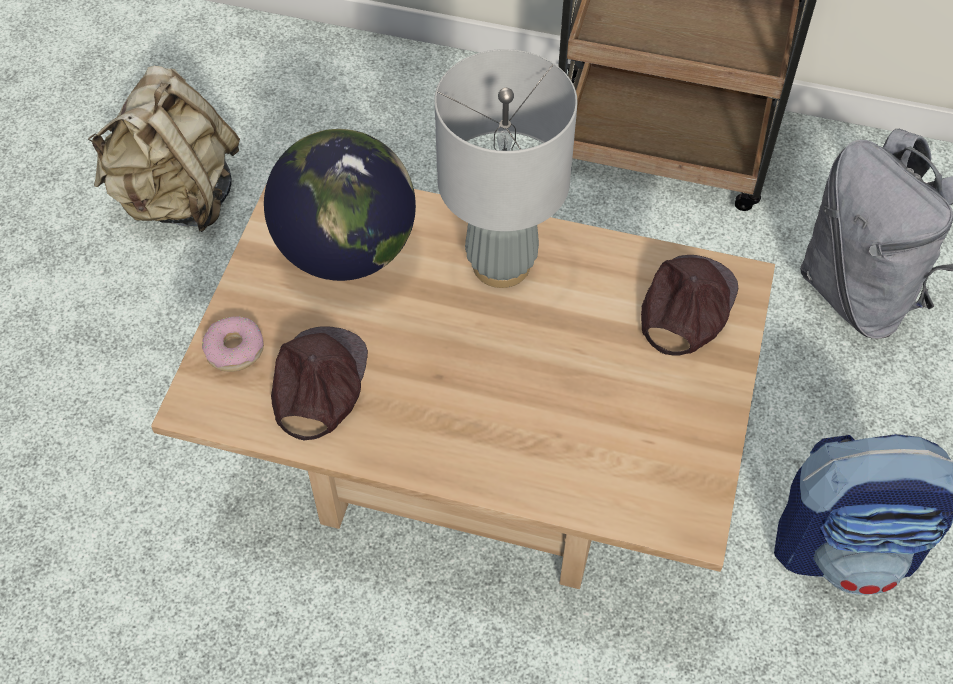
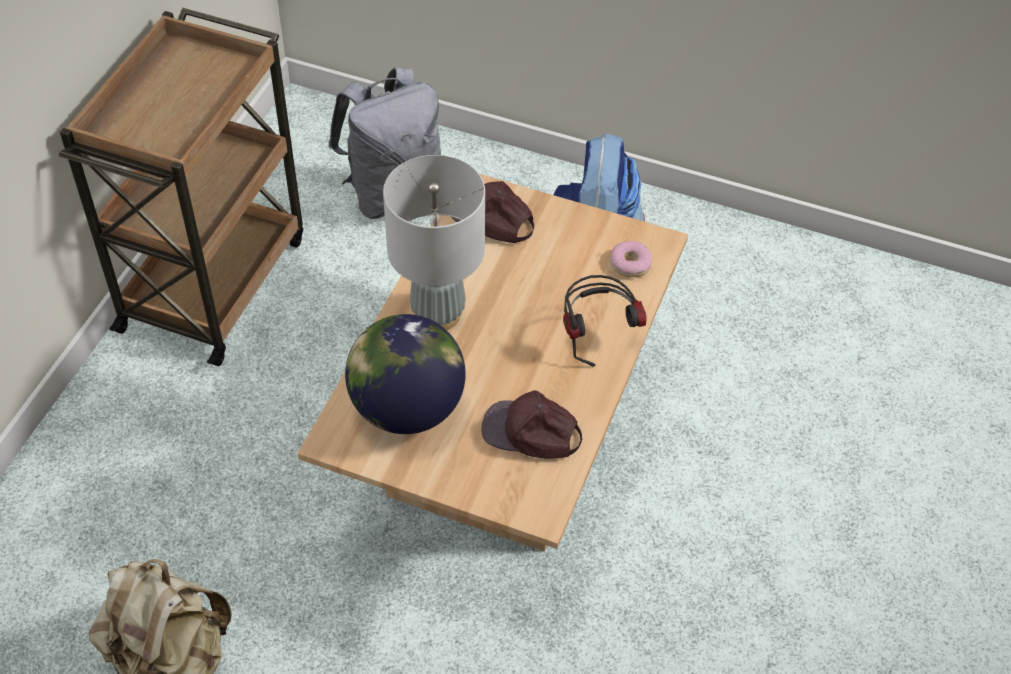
camera: 85 degrees left, 5 degrees down
(235, 349) = (493, 486): donut -> donut (630, 264)
(492, 450) = (597, 336): none -> headphones

